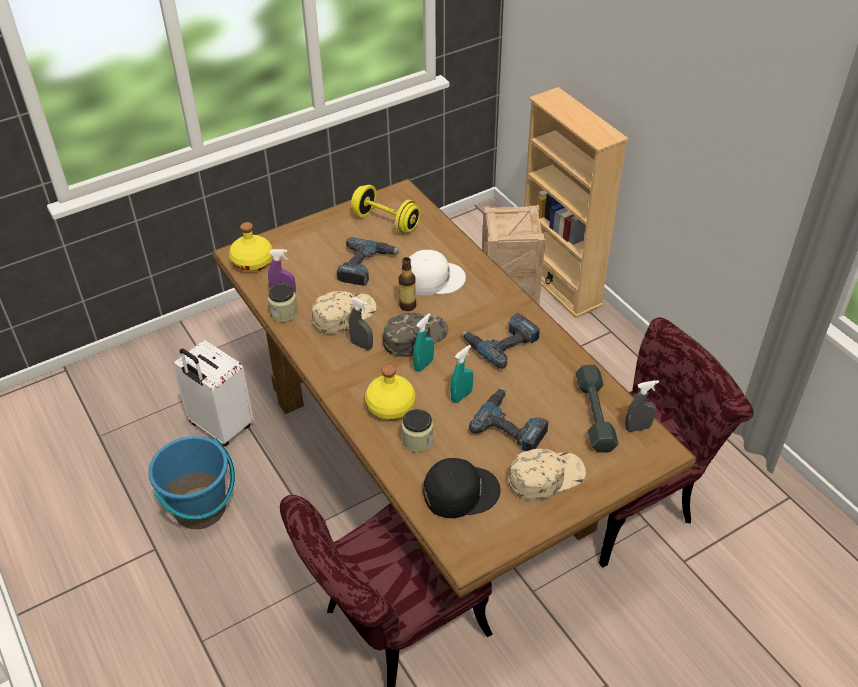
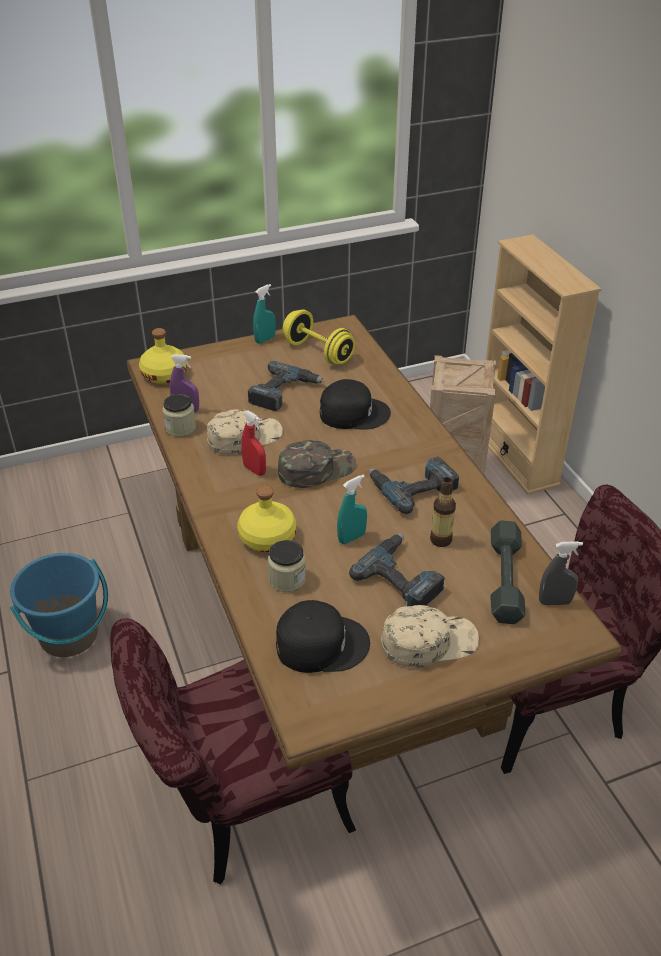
camera: 10 degrees right, 5 degrees down
(220, 427) = (115, 555): white suitcase -> none
(361, 345) = (254, 470): grey spray bottle -> red spray bottle
(407, 306) = (317, 437): bottle -> bottle (441, 540)
(423, 365) = (318, 499): turquoise spray bottle -> turquoise spray bottle (265, 339)
(433, 278) = (353, 412): white cap -> black cap

